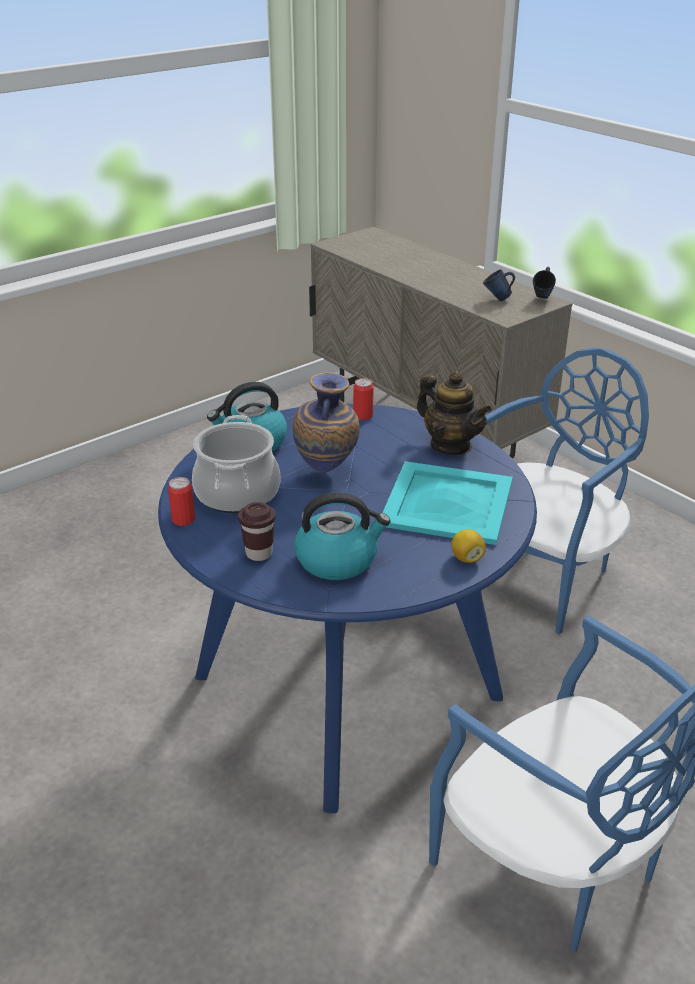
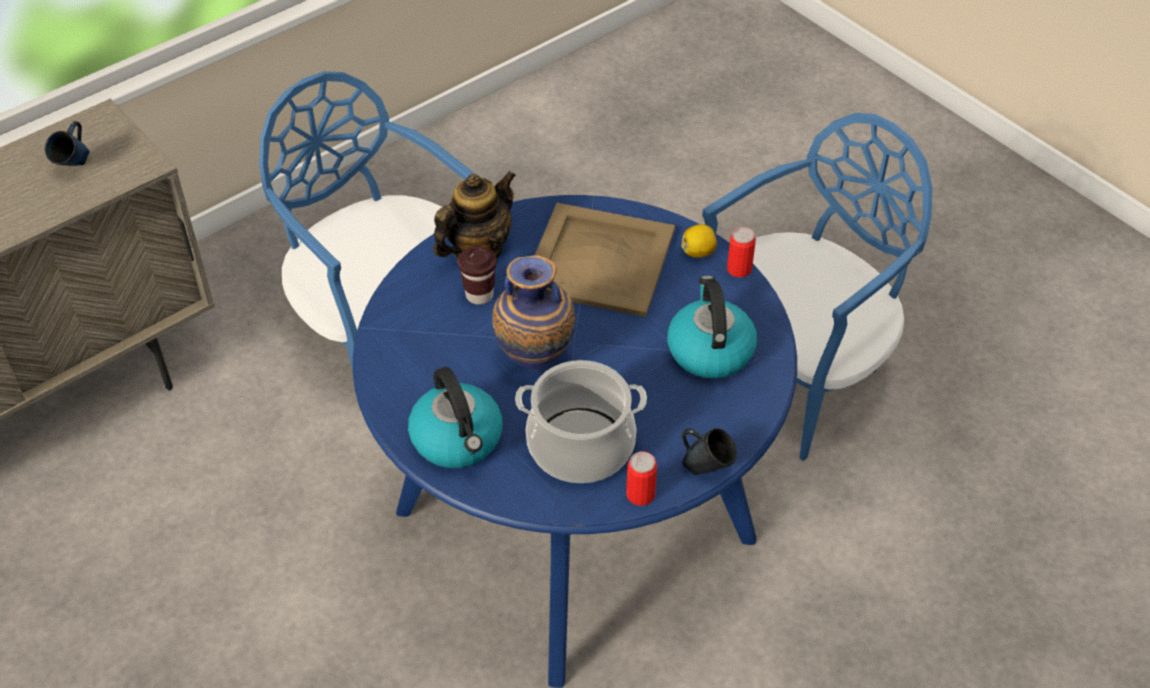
camera: 90 degrees left, 15 degrees up
(259, 553) = (703, 417): brown cup -> brown cup (479, 295)
(363, 415) = (394, 327): can -> can (739, 269)
(446, 503) = (600, 261): turquoise tray -> beige tray
(542, 299) = (91, 124): blue mug -> blue mug (706, 469)

